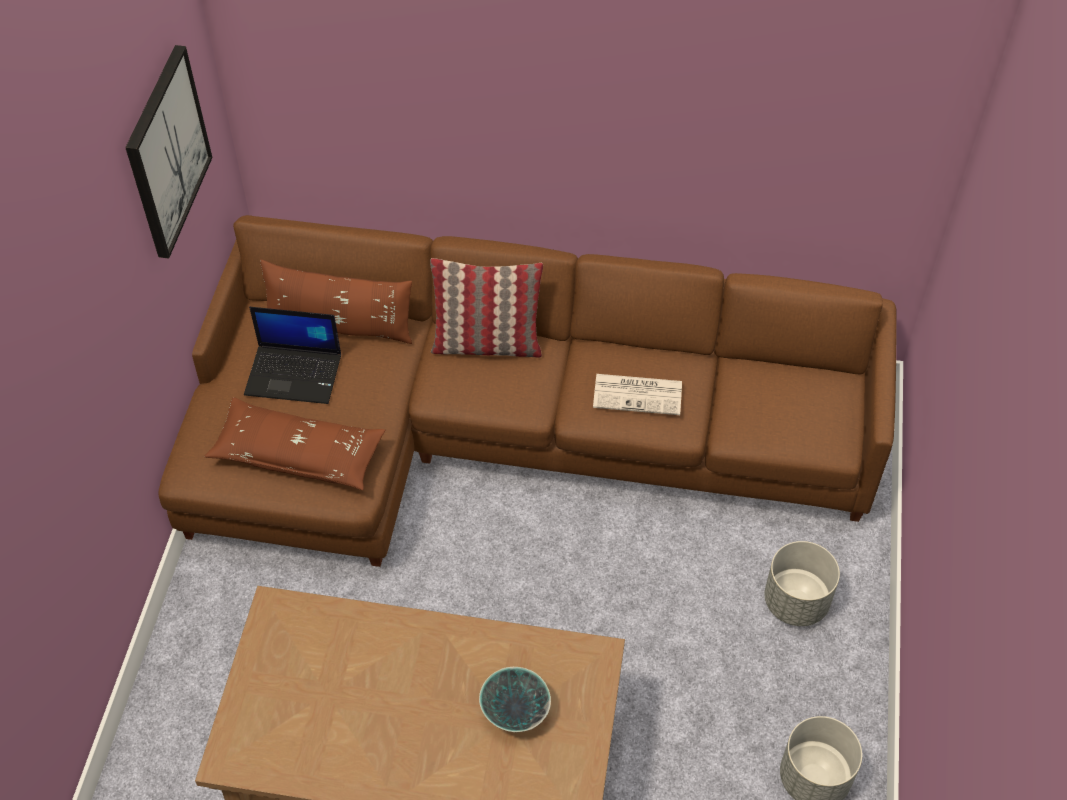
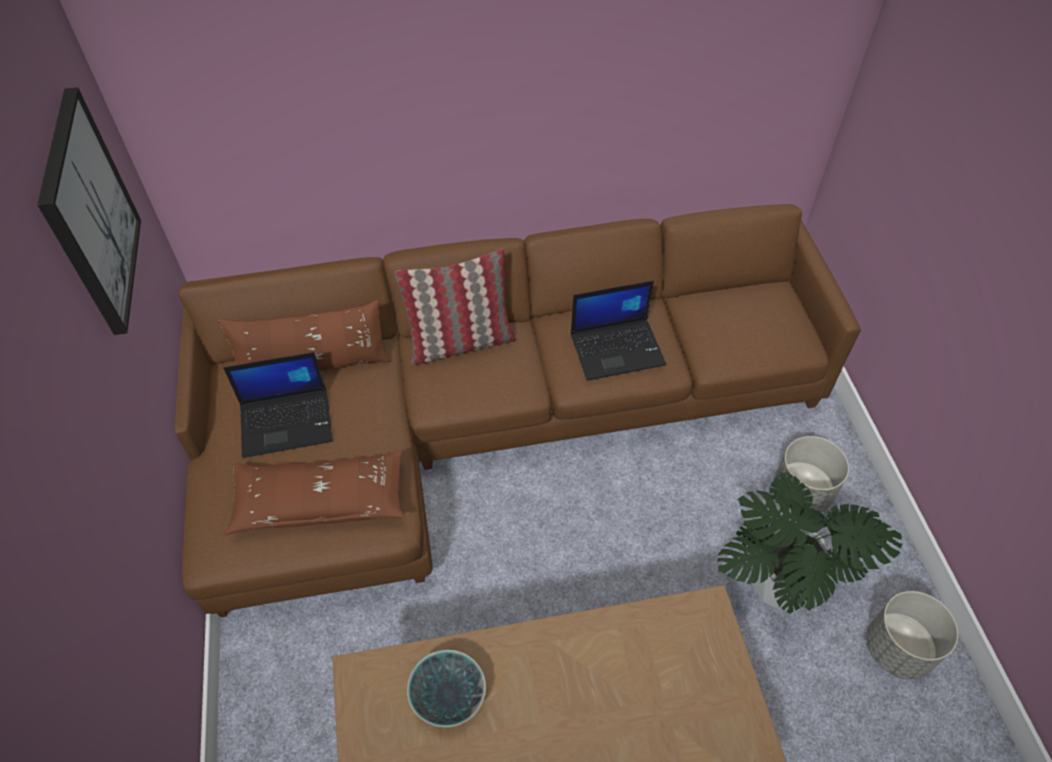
camera: 20 degrees left, 0 degrees up
(514, 711) = (657, 701): bowl -> bowl (448, 697)
(639, 394) = (618, 348): newspaper -> laptop
(728, 679) = (781, 582): none -> potted plant

